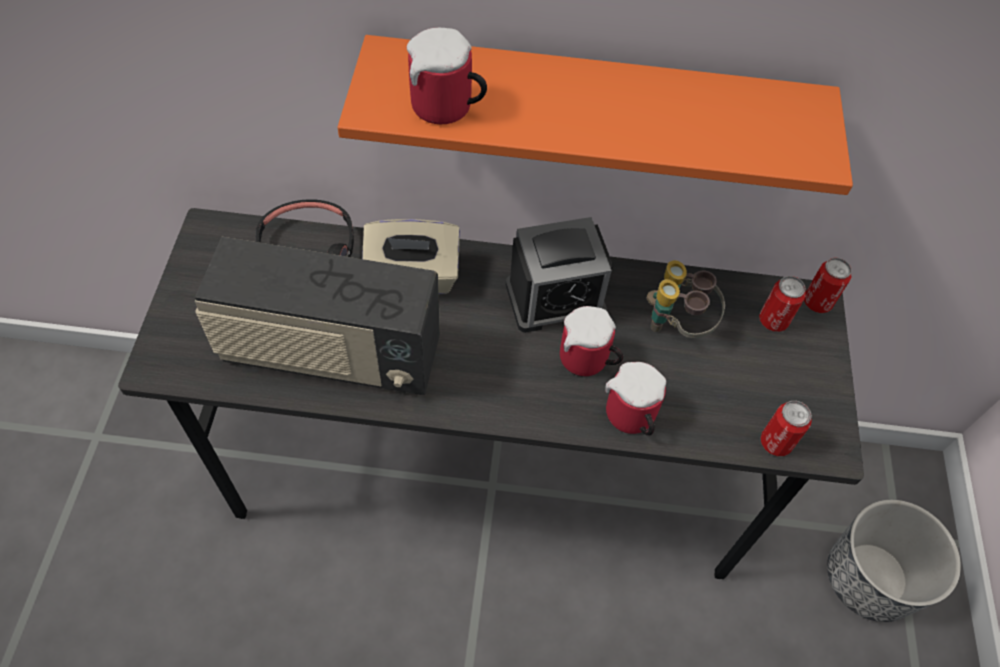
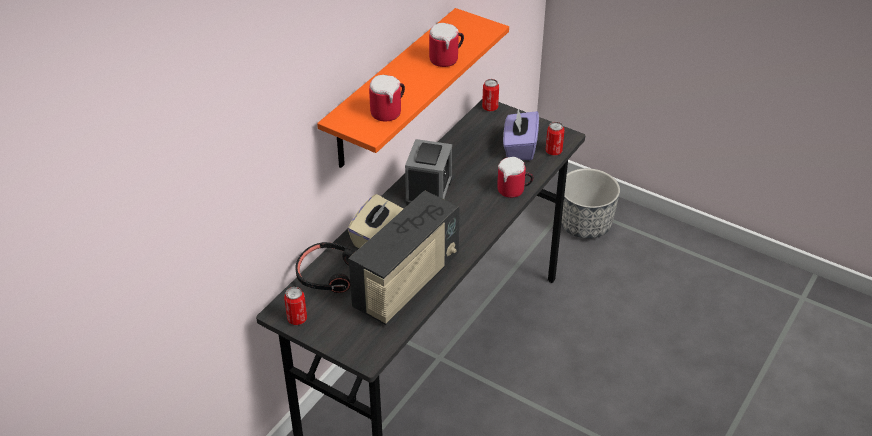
camera: 60 degrees left, 15 degrees down
(588, 362) = (474, 193): mug -> mug (448, 59)
(677, 324) = (472, 156): binoculars -> none
(748, 385) = (519, 147): none -> purple tissue box
(773, 320) = (490, 125): can -> can (297, 319)

